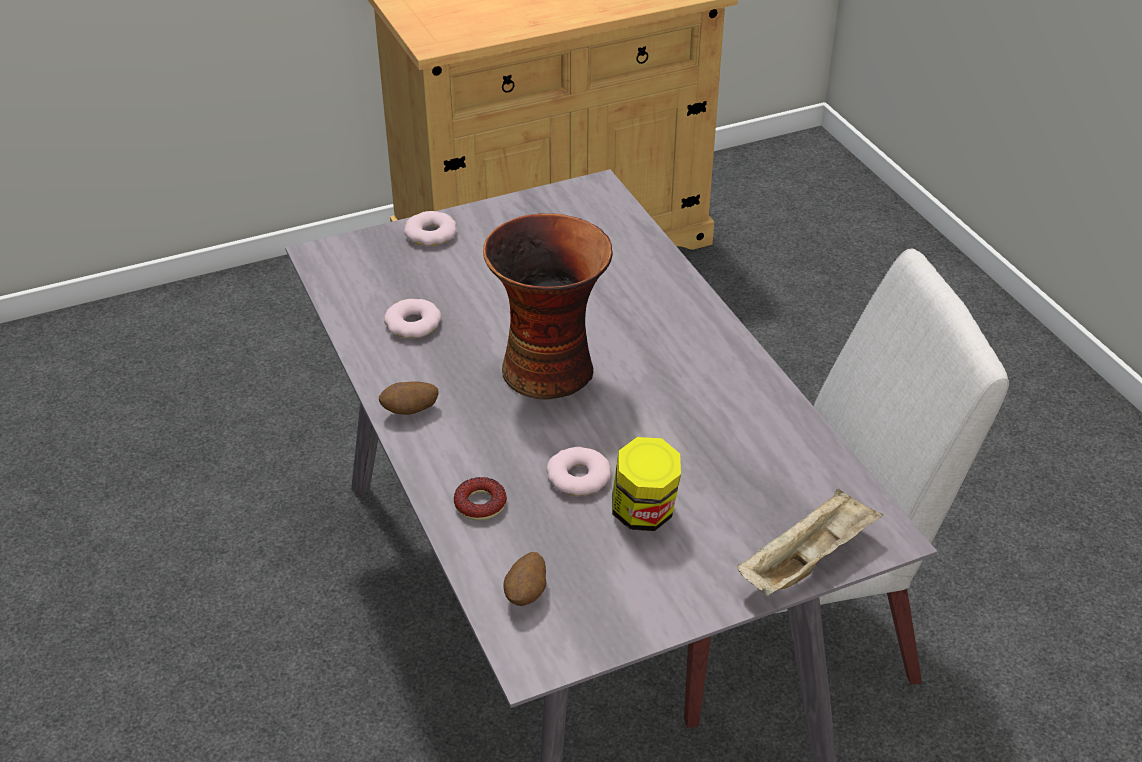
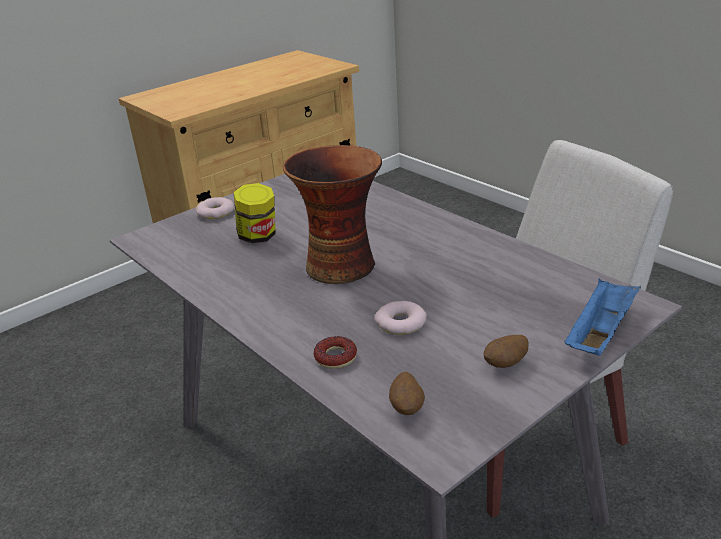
camera: 15 degrees left, 10 degrees down
(410, 411) = (249, 312): potato -> potato (506, 364)
(413, 324) = (227, 262): donut -> none
(644, 514) = (464, 333): jar -> jar (258, 236)
(806, 560) = (600, 333): beige tray -> blue tray

